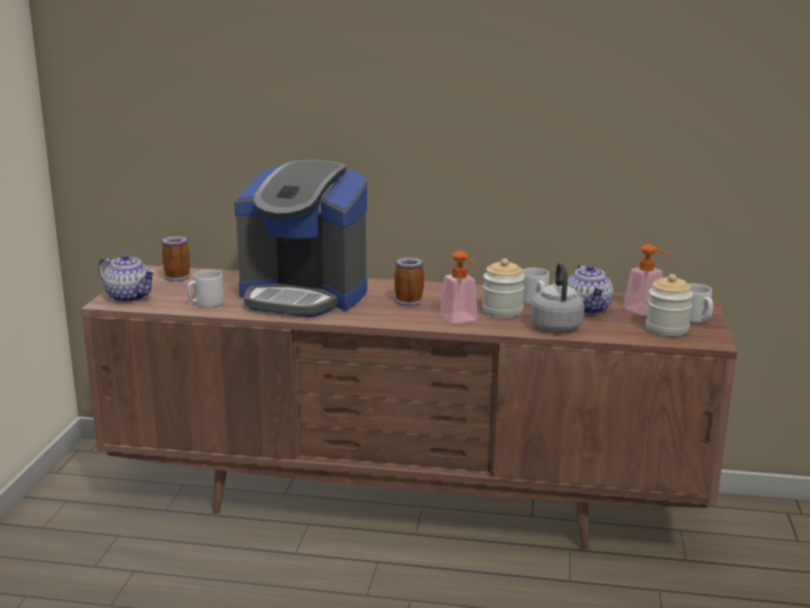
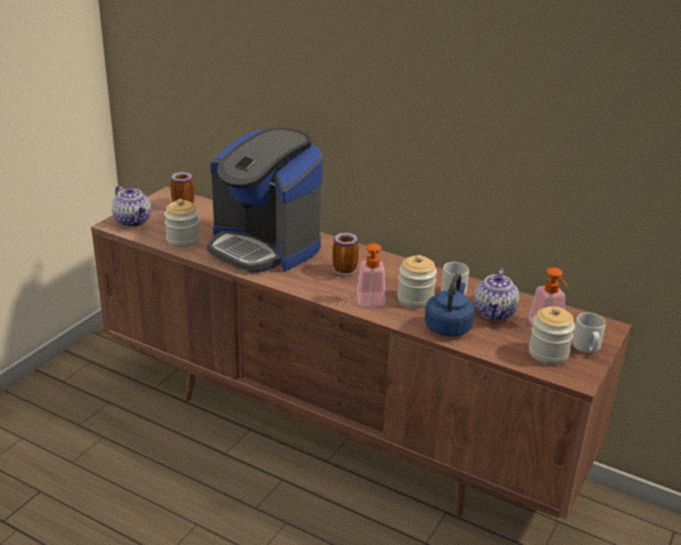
camera: 20 degrees right, 10 degrees up
(205, 304) = (183, 240): grey mug -> jar
(555, 325) = (448, 326): grey kettle -> blue kettle

